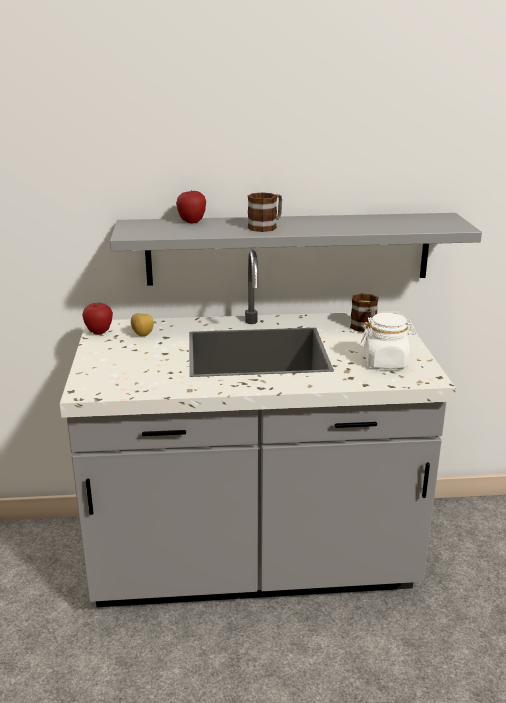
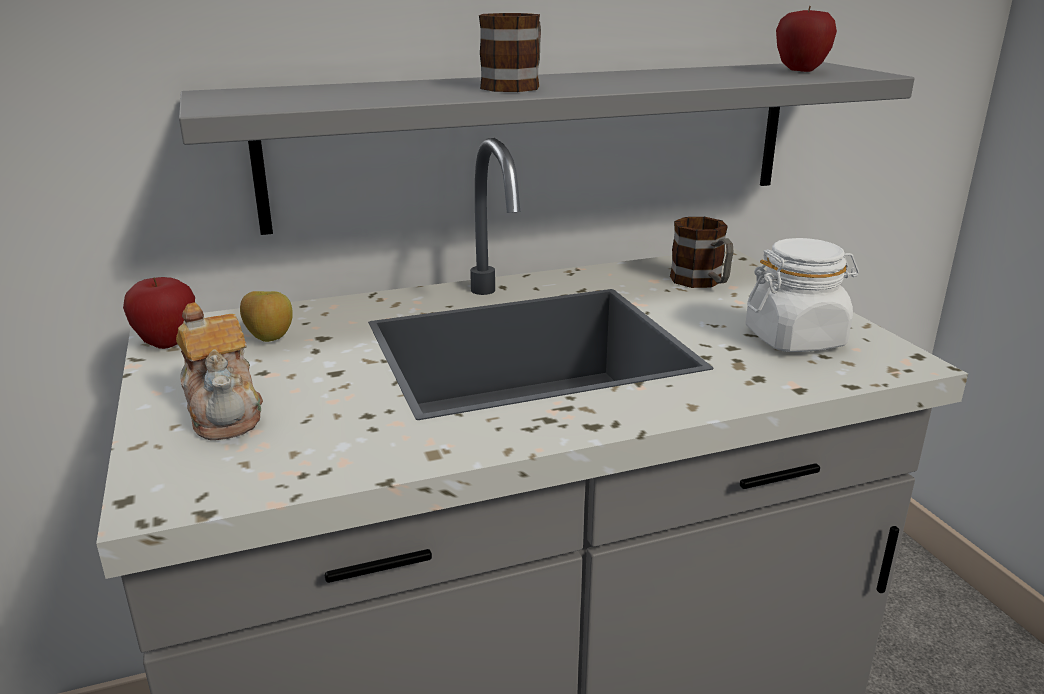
camera: 15 degrees left, 0 degrees up
(115, 364) = (225, 412): none -> teapot
(192, 222) = (353, 87): apple -> apple (800, 71)

